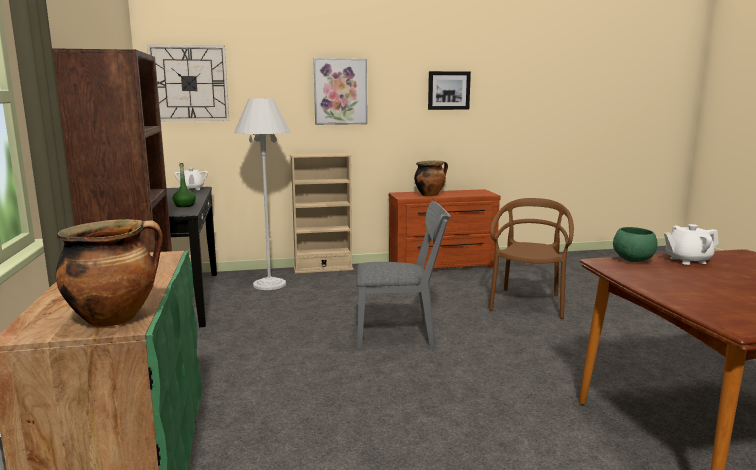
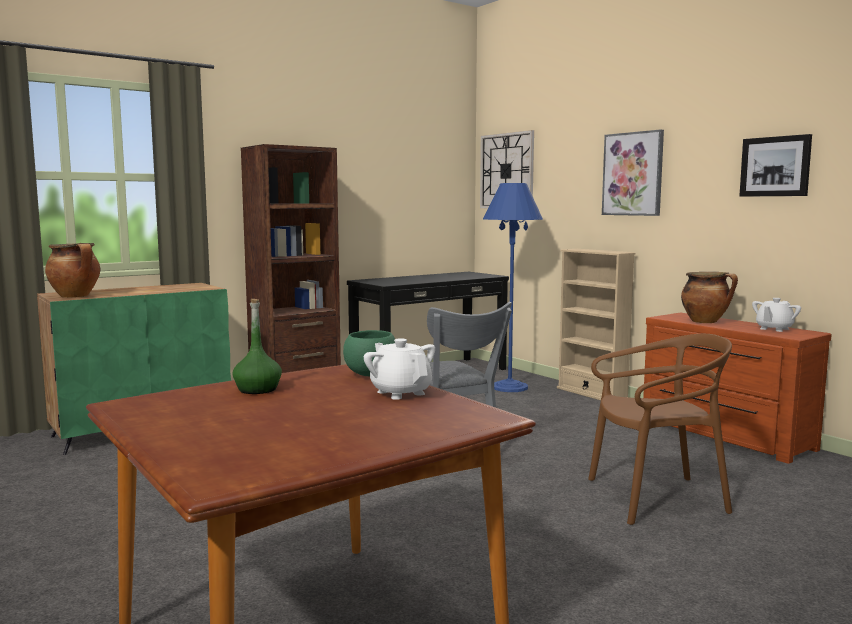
camera: 65 degrees right, 5 degrees down
(184, 205) = (412, 281): green bottle -> green bottle (258, 389)
(192, 189) = (484, 275): white teapot -> white teapot (774, 329)
(269, 284) = (509, 387): white floor lamp -> blue floor lamp

